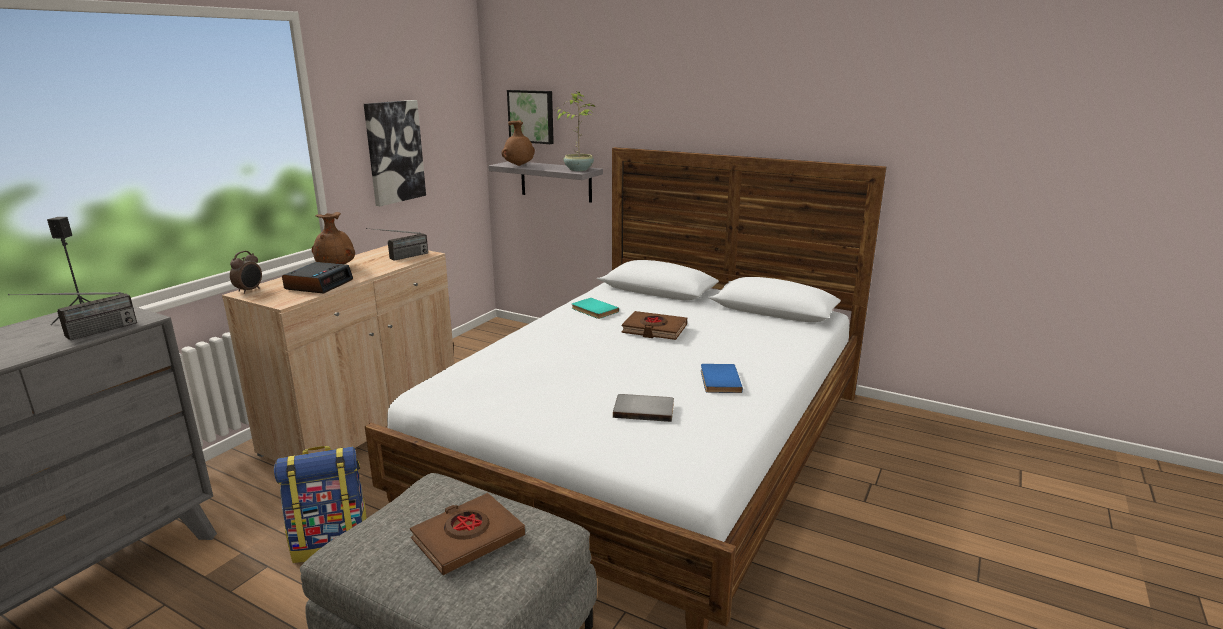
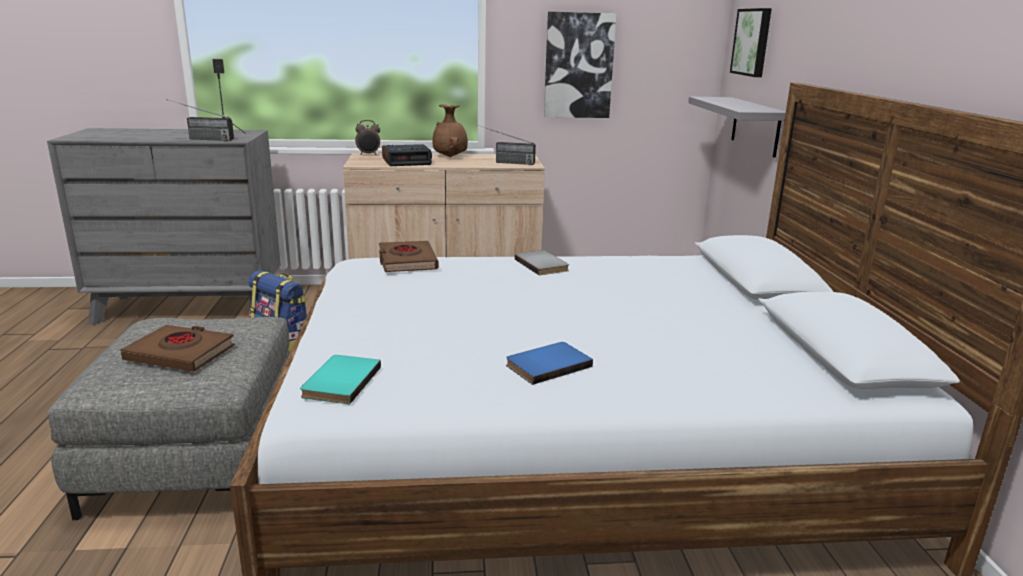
camera: 55 degrees right, 0 degrees up
(519, 165) = (714, 100): brown vase -> none
(578, 169) = (755, 109): potted plant -> none
(593, 310) = (627, 268): turquoise book -> turquoise book (339, 382)
(644, 409) = (422, 344): grey book -> grey book (543, 265)
(654, 330) = (628, 303): brown book -> brown book (407, 261)

